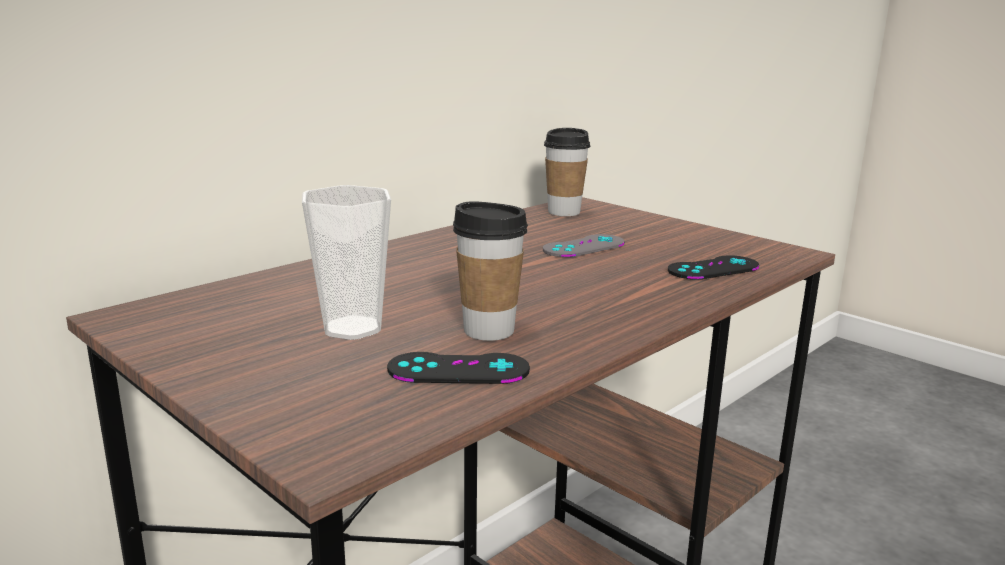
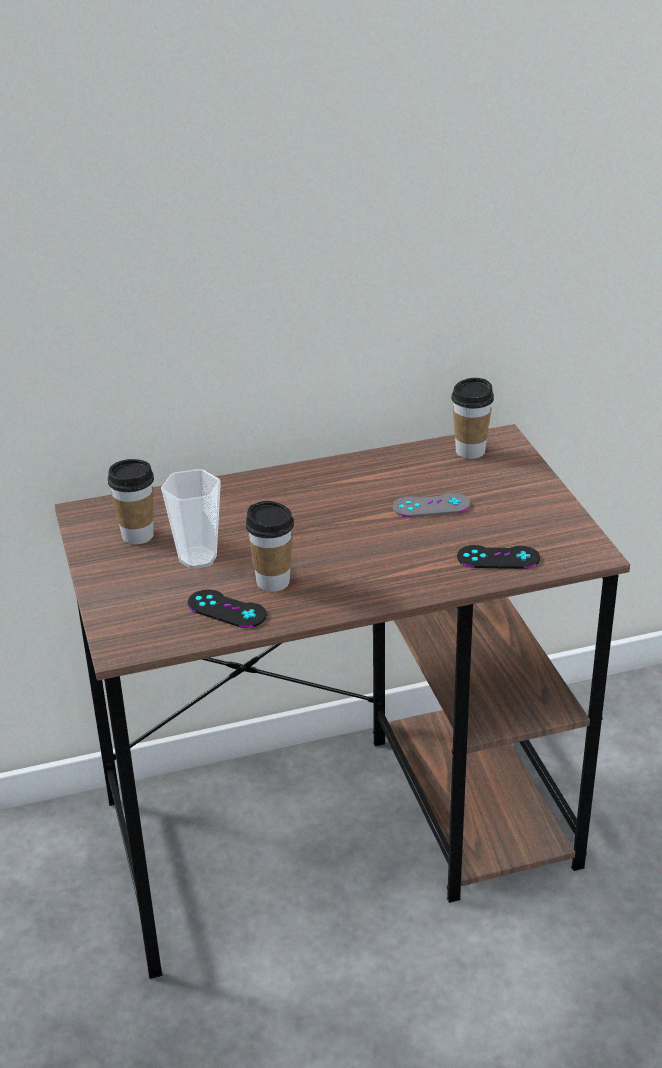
camera: 30 degrees right, 15 degrees up
(235, 323) = (137, 535): none -> cup

